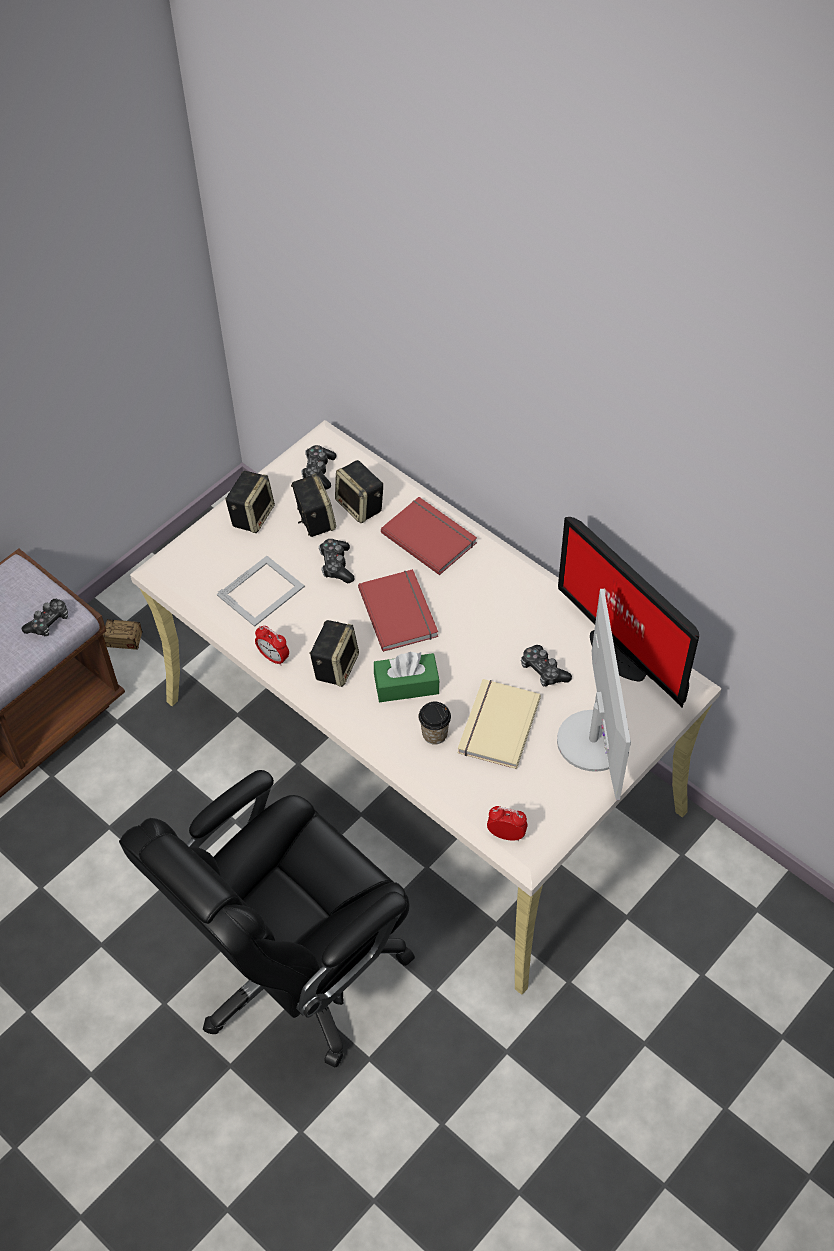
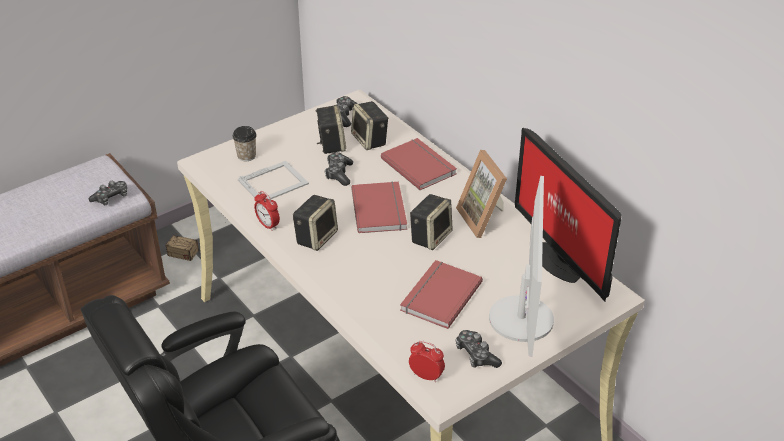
camera: 10 degrees right, 15 degrees down
(252, 515) = (283, 135): speaker -> speaker (430, 236)
(406, 685) = (371, 258): green tissue box -> none
(434, 734) = (384, 294): cup -> cup (246, 156)
(496, 725) = (439, 296): beige book -> red book
(524, 605) = (485, 219): none -> picture frame
(543, 671) = (489, 264): game controller -> game controller (476, 355)

